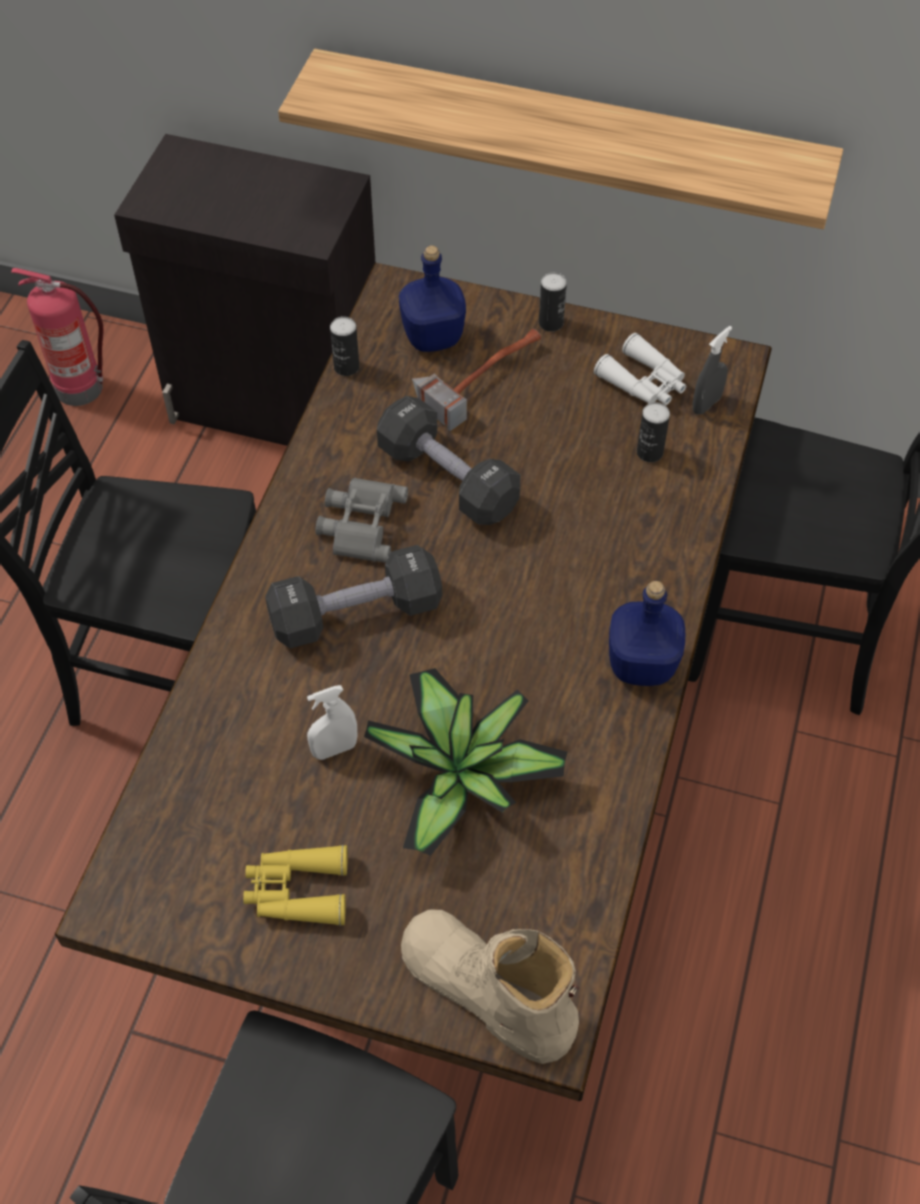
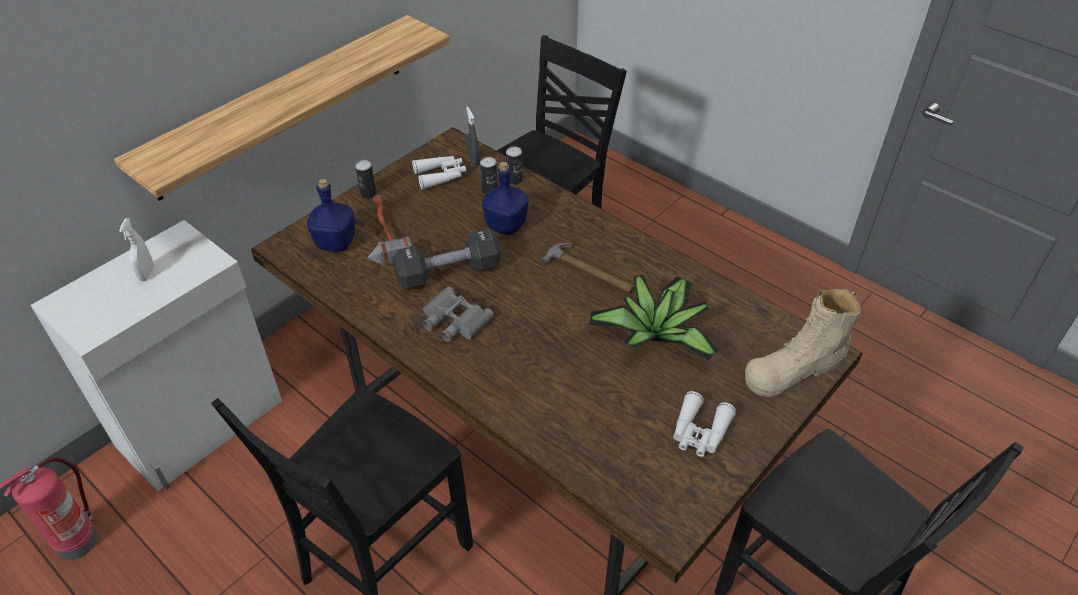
camera: 65 degrees left, 10 degrees down
(276, 404) = (202, 424): black cabinet -> white cabinet
(297, 891) = (699, 432): yellow binoculars -> white binoculars
(334, 749) = (610, 384): white spray bottle -> white spray bottle (147, 273)
(346, 367) = (326, 288): can -> can (514, 180)
(356, 613) = (519, 344): black dumbbell -> none
(547, 645) = (590, 272): none -> hammer
(643, 665) = (624, 241): blue bottle -> blue bottle (506, 225)

